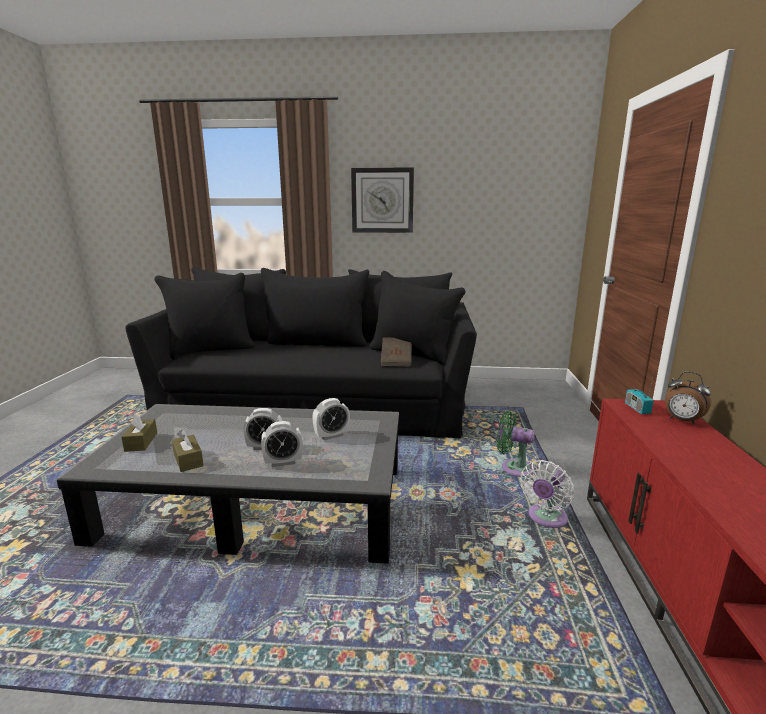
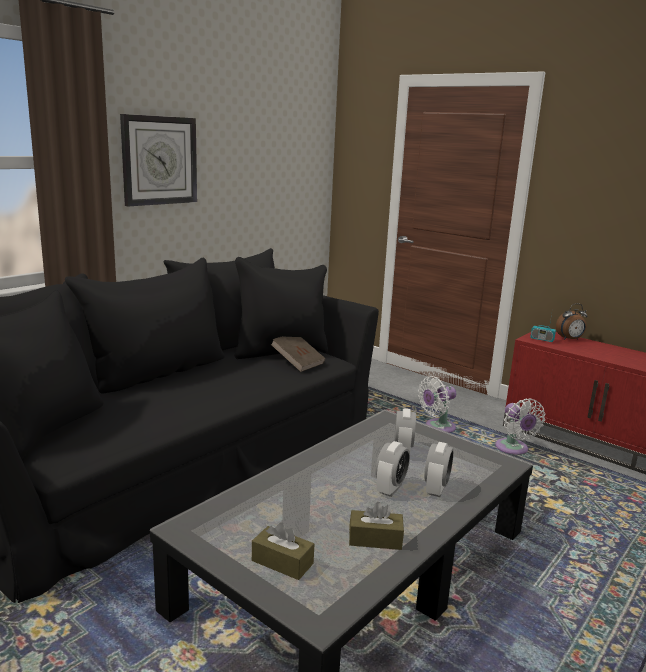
camera: 55 degrees left, 0 degrees up
(513, 468) = (437, 427): green fan -> white fan

